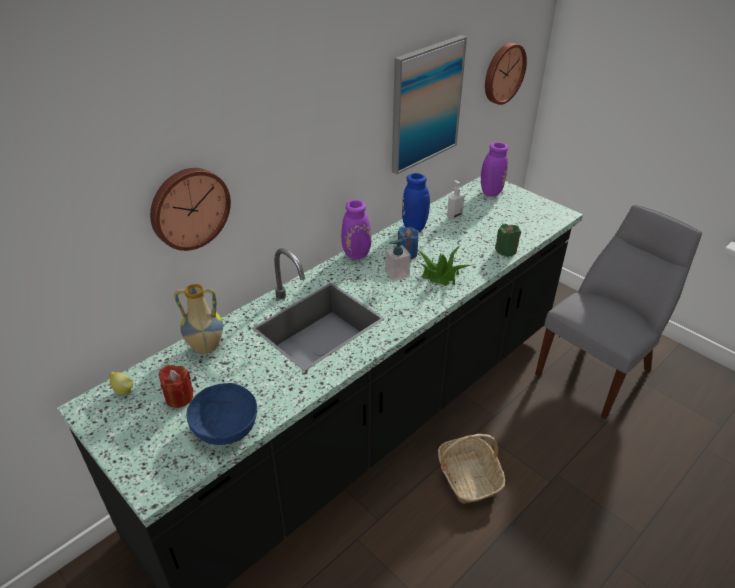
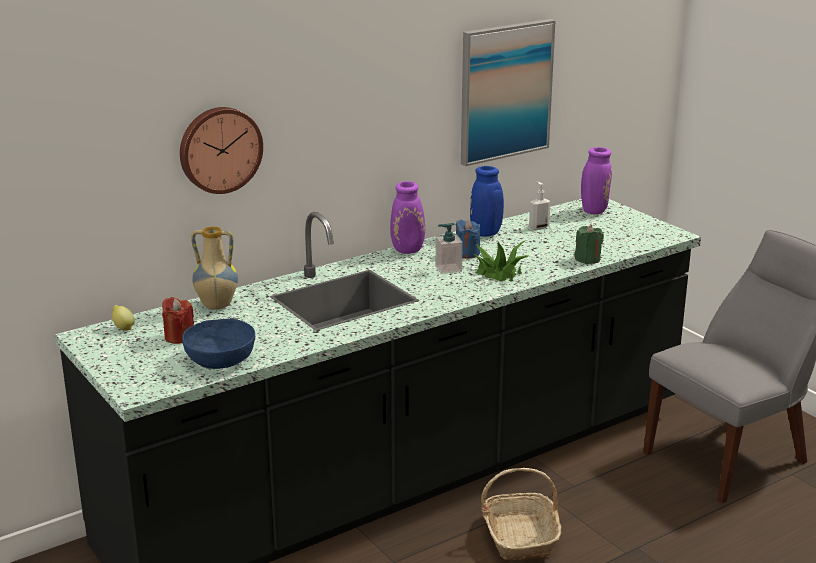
camera: 10 degrees right, 15 degrees down
(503, 73) = (614, 72): wall clock -> none

